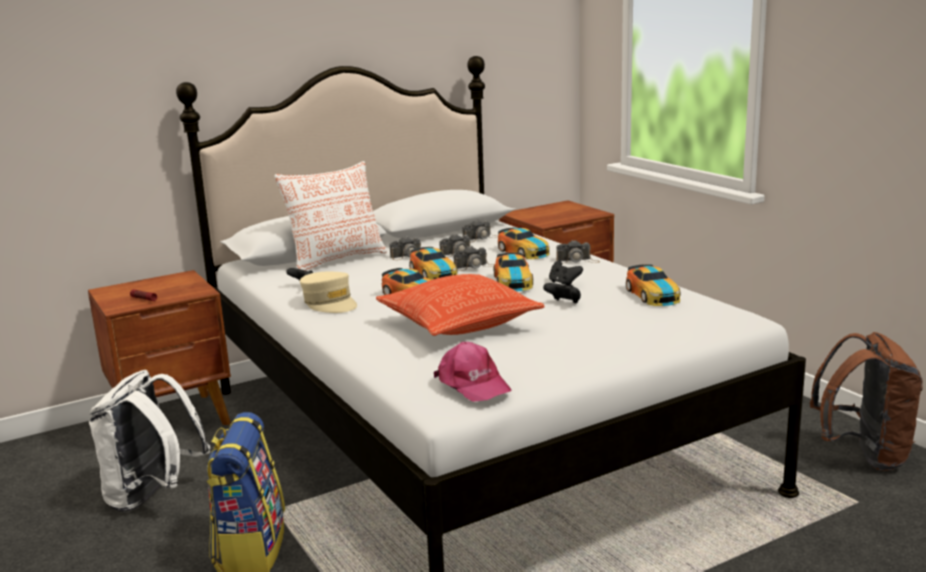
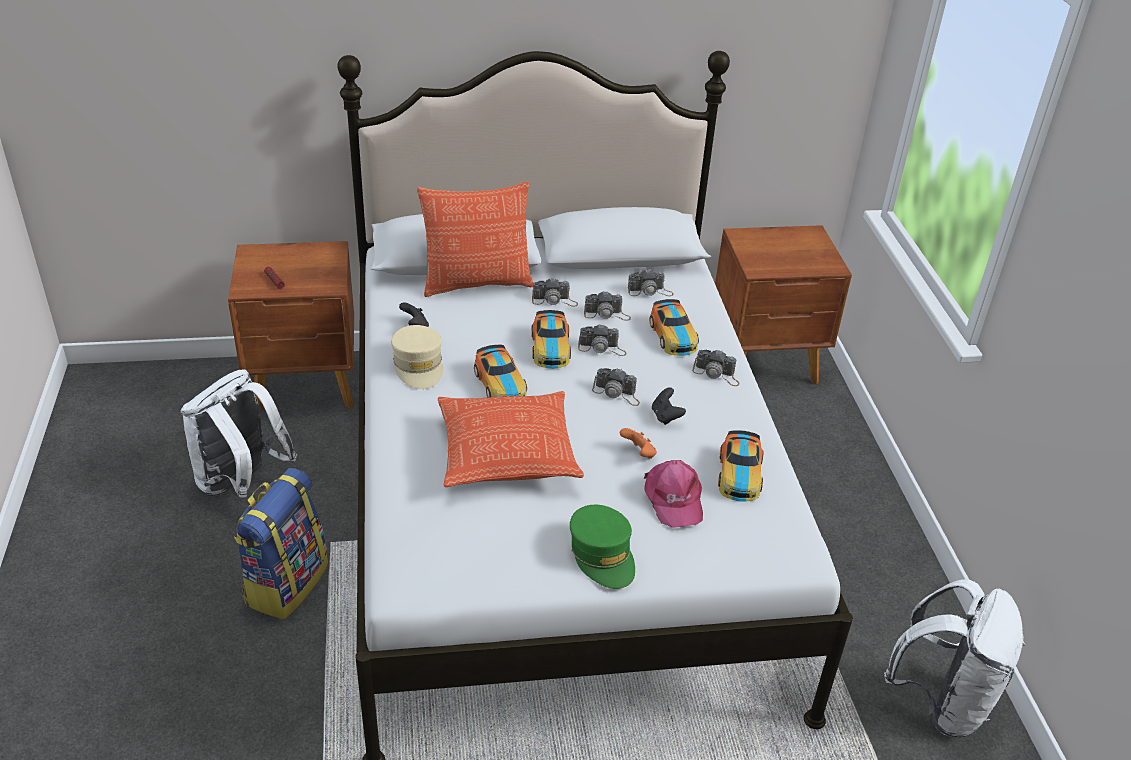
camera: 20 degrees right, 20 degrees up
(337, 260) = (477, 283): white pillow -> orange pillow
(472, 384) = (446, 564): pink cap -> pink cap (673, 499)
(513, 281) = (617, 393): toy car -> camera
(564, 303) = (638, 453): black game controller -> orange game controller
(597, 352) = (602, 555): none -> green cap
(864, 455) = (942, 701): brown backpack -> white backpack

